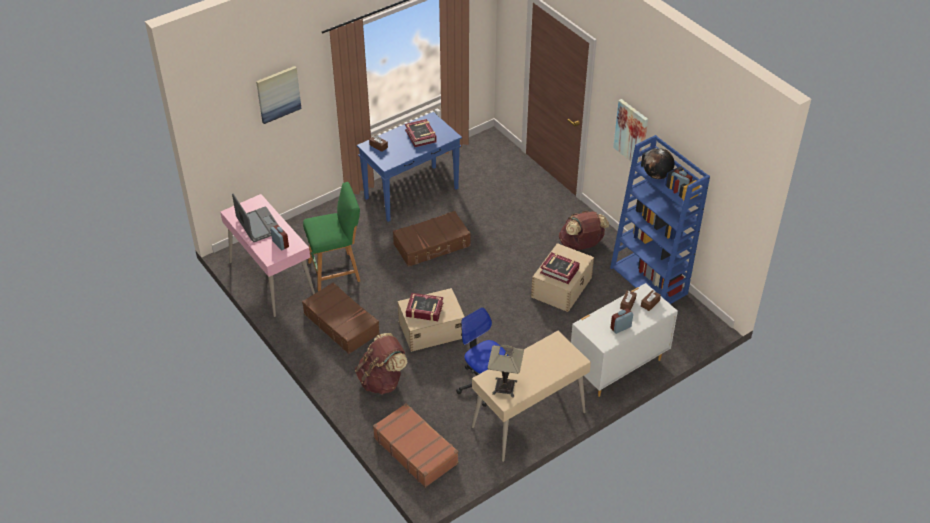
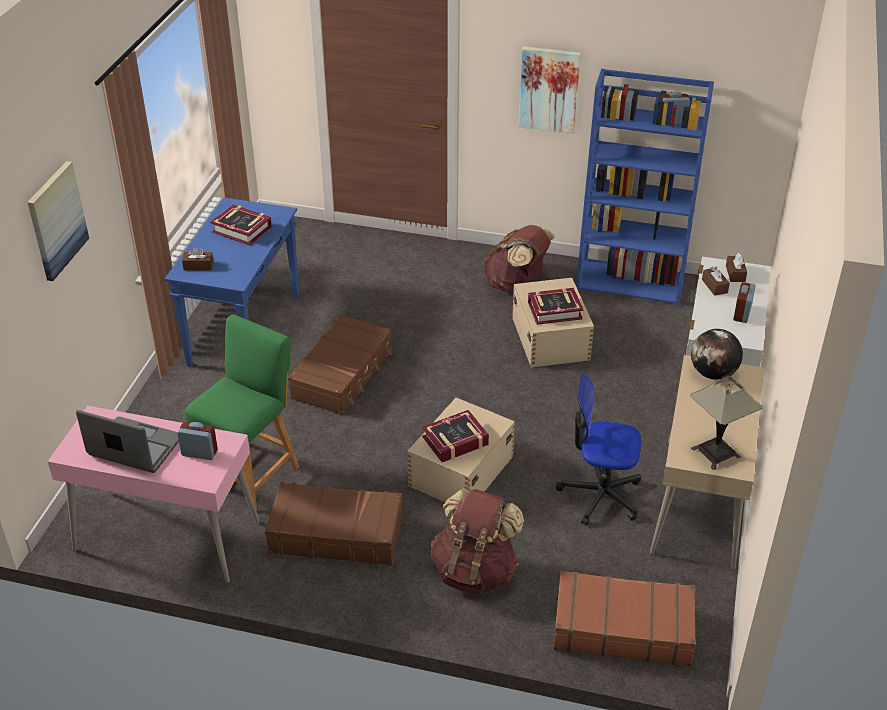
camera: 40 degrees left, 5 degrees down
(657, 175) = (631, 119): globe -> globe (713, 374)

